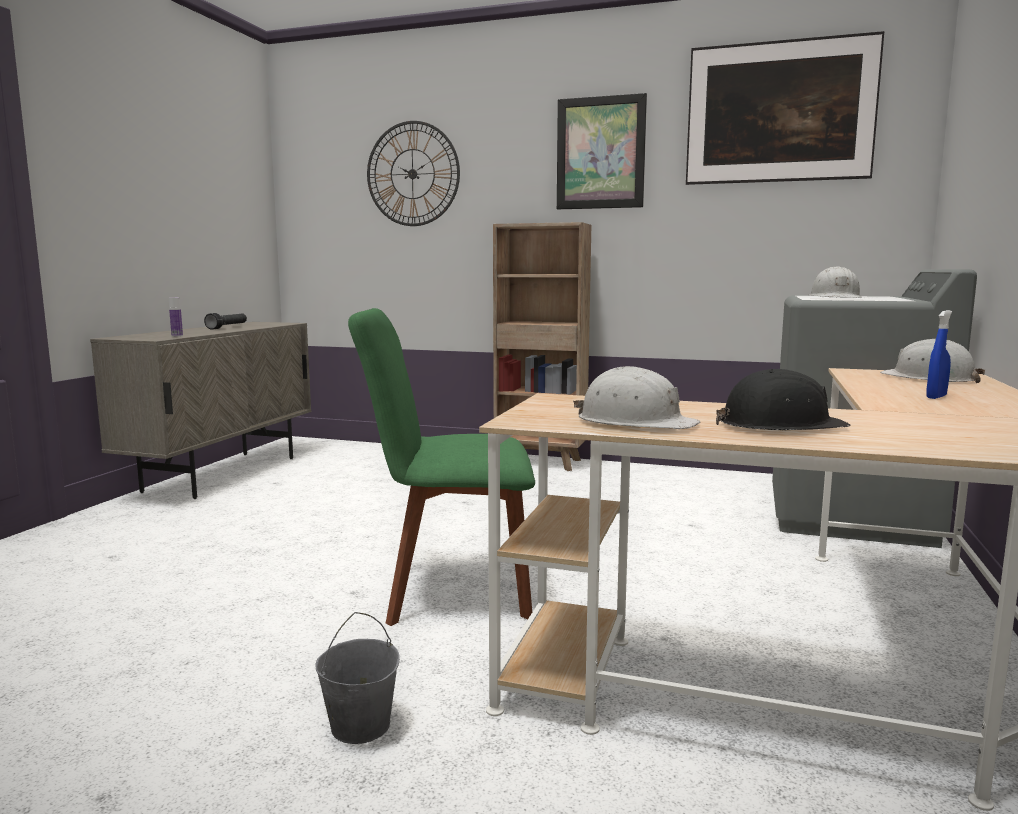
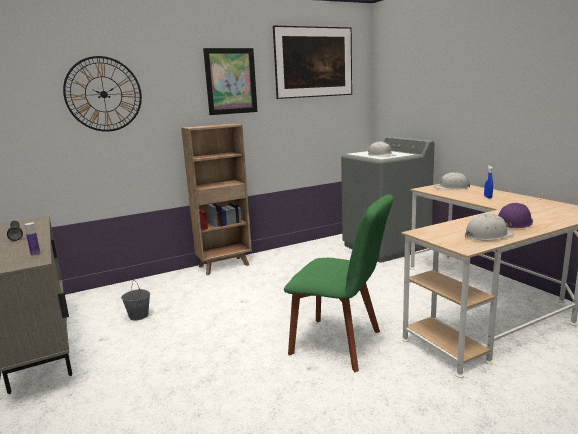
camera: 45 degrees left, 5 degrees up
(360, 726) = (443, 410): grey bucket -> grey bucket (138, 316)
(449, 589) = (340, 344): green chair -> green chair turned 105 degrees counterclockwise
(779, 425) = (514, 223): black hard hat -> purple hard hat

